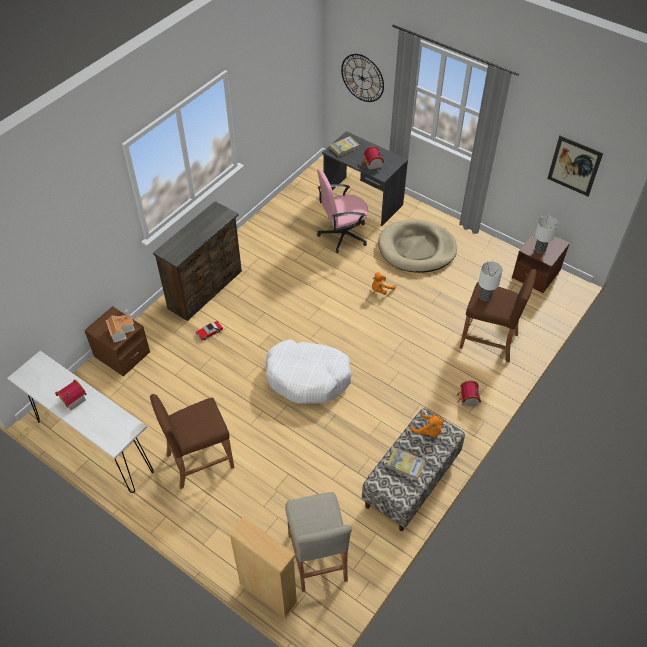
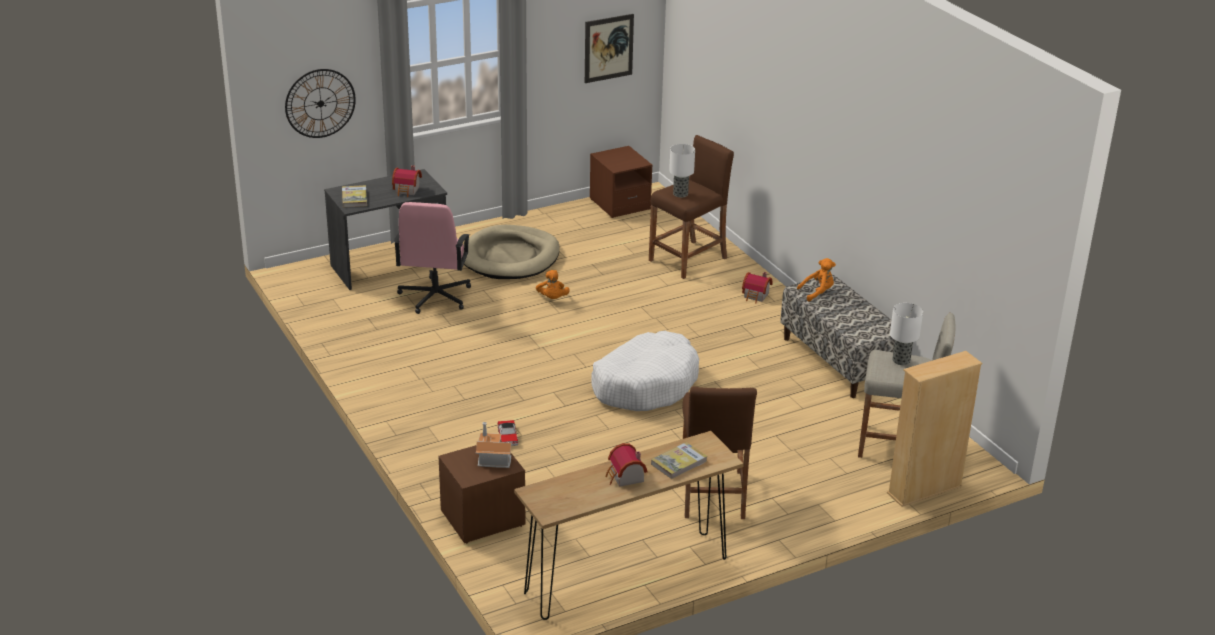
camera: 65 degrees left, 20 degrees down
(94, 446) = (627, 576): white console table -> brown console table
(206, 290) = (428, 420): brown dresser -> none
(405, 464) = (850, 317): book -> book (679, 463)
(540, 249) = (623, 162): table lamp -> table lamp (901, 361)

